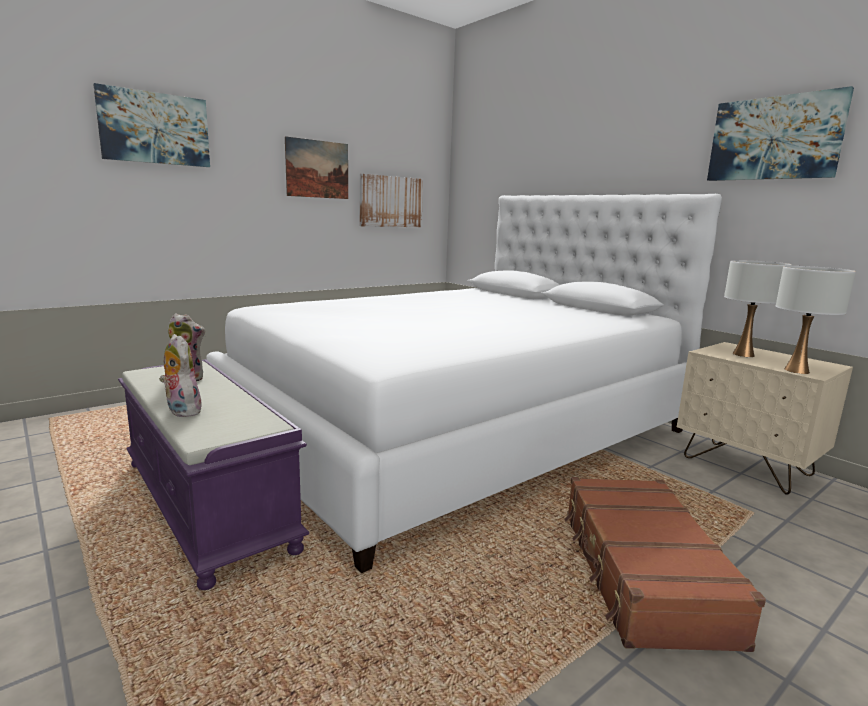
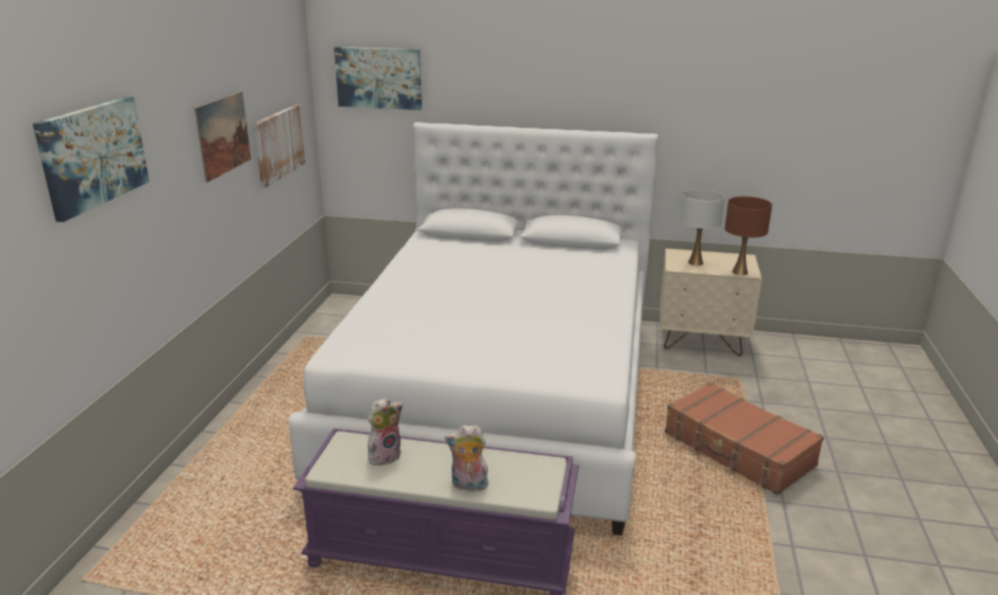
camera: 40 degrees left, 10 degrees up
(774, 138) = (690, 89): picture -> picture (379, 78)
(796, 370) = (739, 272): white table lamp -> brown table lamp

